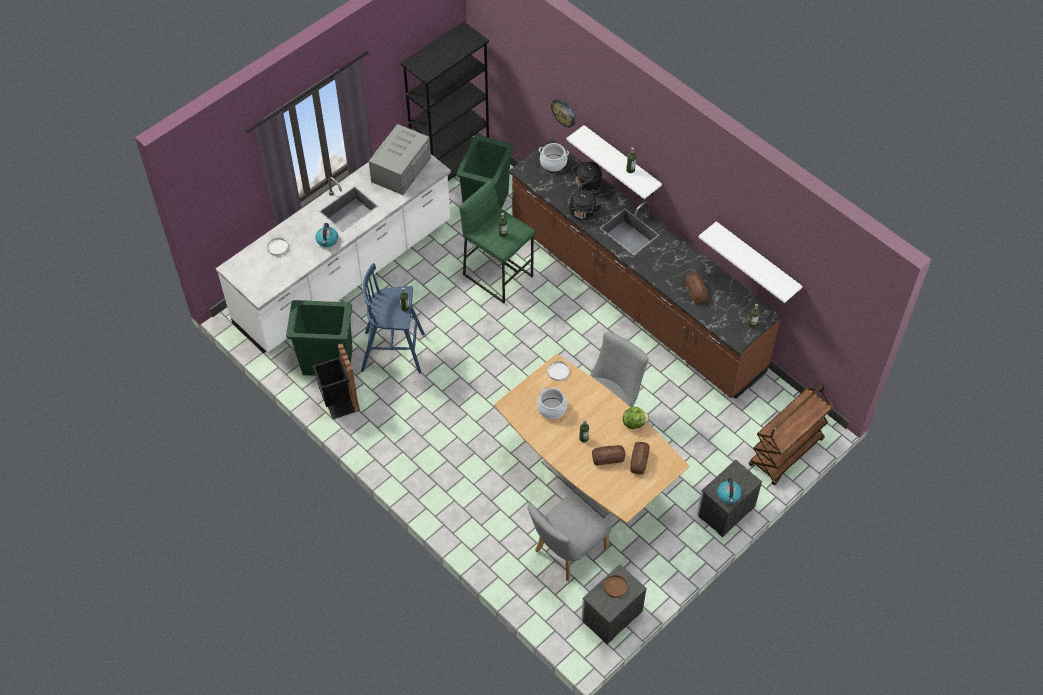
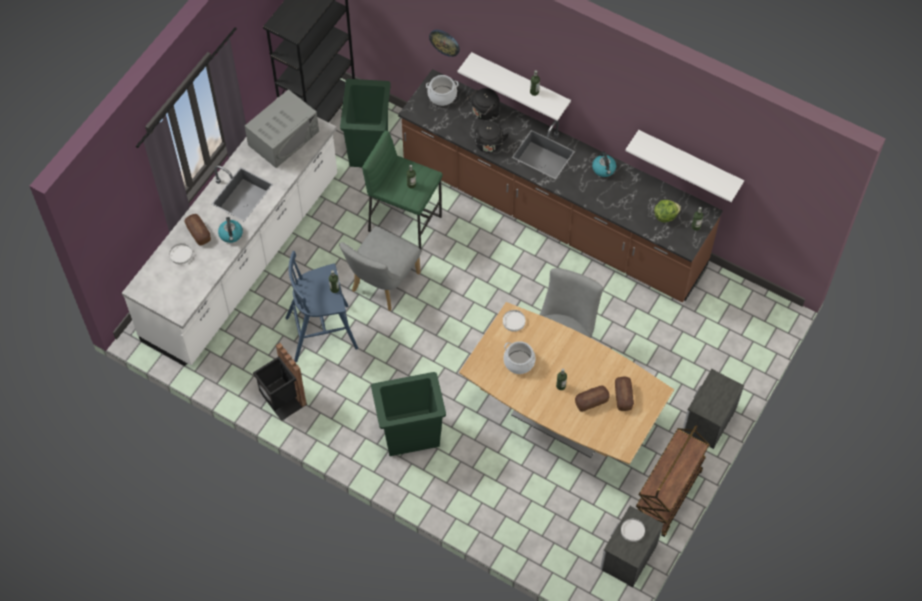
camera: 15 degrees left, 5 degrees up
(327, 361) = (255, 359): green trash can -> green trash can (410, 434)
(401, 170) = (284, 138): grey microwave -> grey microwave turned 150 degrees counterclockwise
(566, 552) = (564, 502): grey chair -> grey chair (382, 285)
(615, 587) = (632, 530): brown plate -> white plate
(634, 422) = (606, 357): lettuce -> lettuce (665, 216)
(696, 291) = (629, 204): bread -> bread (198, 233)
(729, 495) = (716, 408): kettle -> kettle (604, 169)
(786, 453) = (751, 346): brown cart -> brown cart (667, 496)

